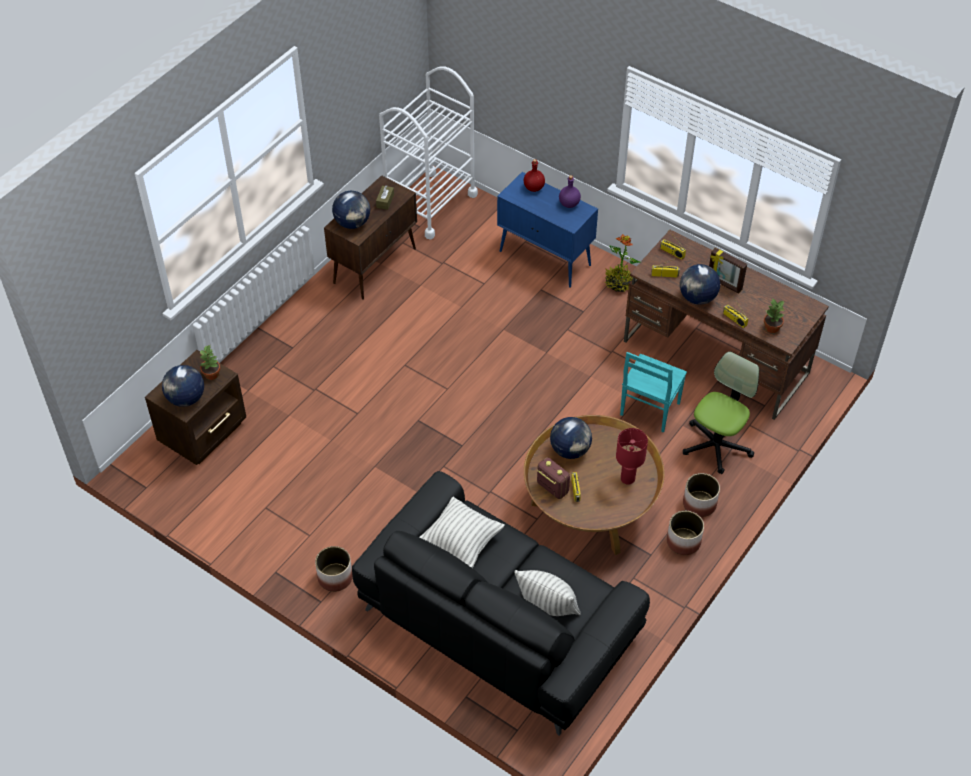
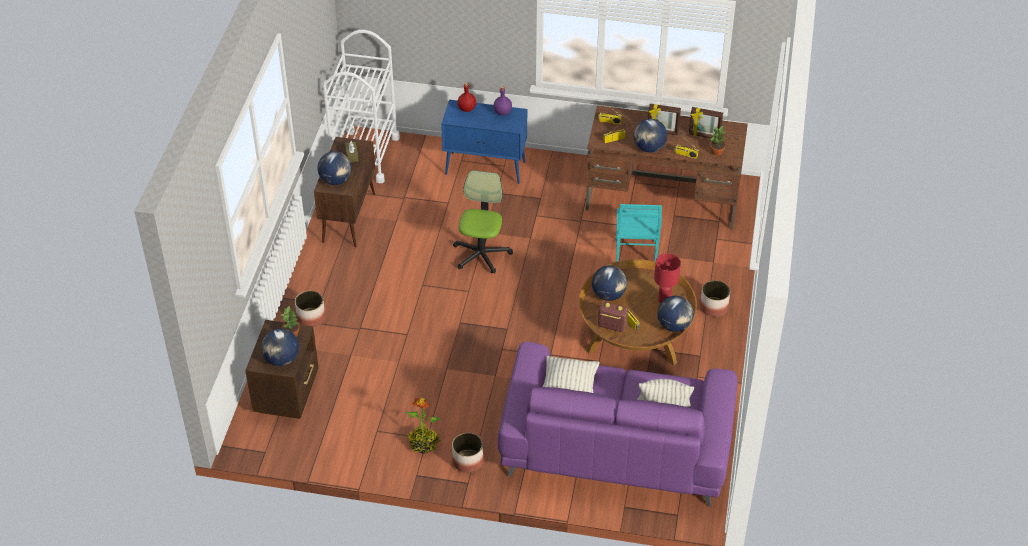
camera: 25 degrees left, 5 degrees down
(498, 621) = (615, 445): black sofa -> purple sofa
(619, 283) = (555, 168): potted plant -> potted plant (423, 443)
(620, 513) = (674, 326): none -> globe
(683, 541) = (718, 338): planter -> planter (311, 318)
(716, 445) = (701, 262): office chair -> office chair (481, 254)
(769, 304) = (704, 136): none -> picture frame

